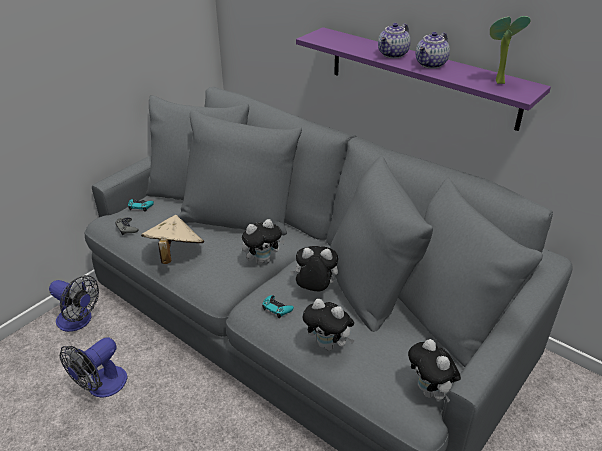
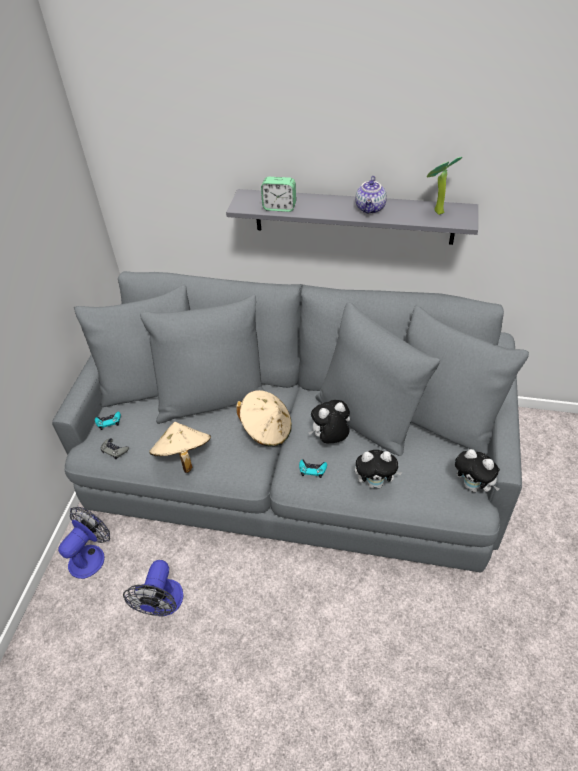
camera: 25 degrees left, 10 degrees up
(79, 321) = (91, 555): fan -> fan turned 60 degrees counterclockwise
(263, 260) = (267, 429): plush toy -> beige hat
(345, 45) = (279, 207): none -> alarm clock
(393, 55) = (330, 206): teapot -> none
(421, 77) = (353, 216): purple shelf -> grey shelf

